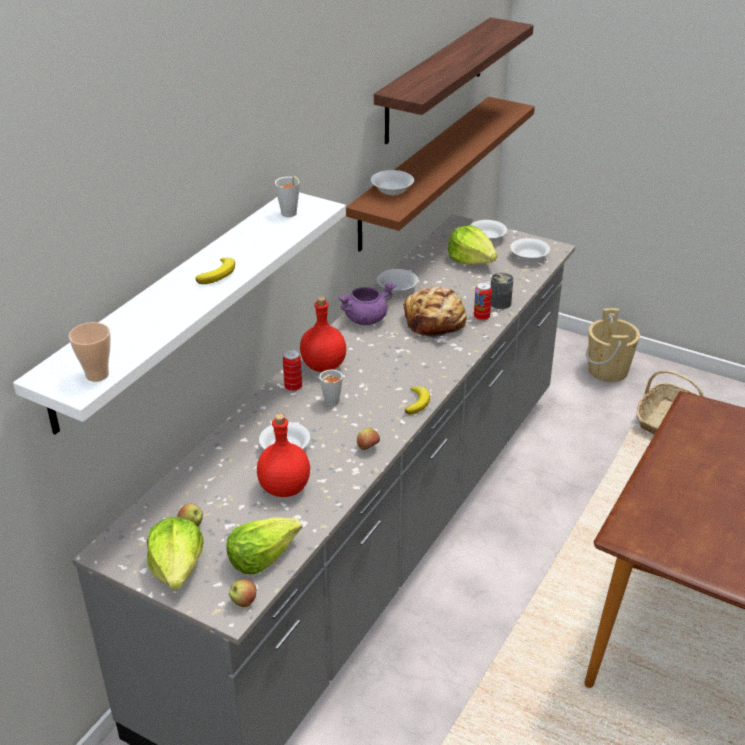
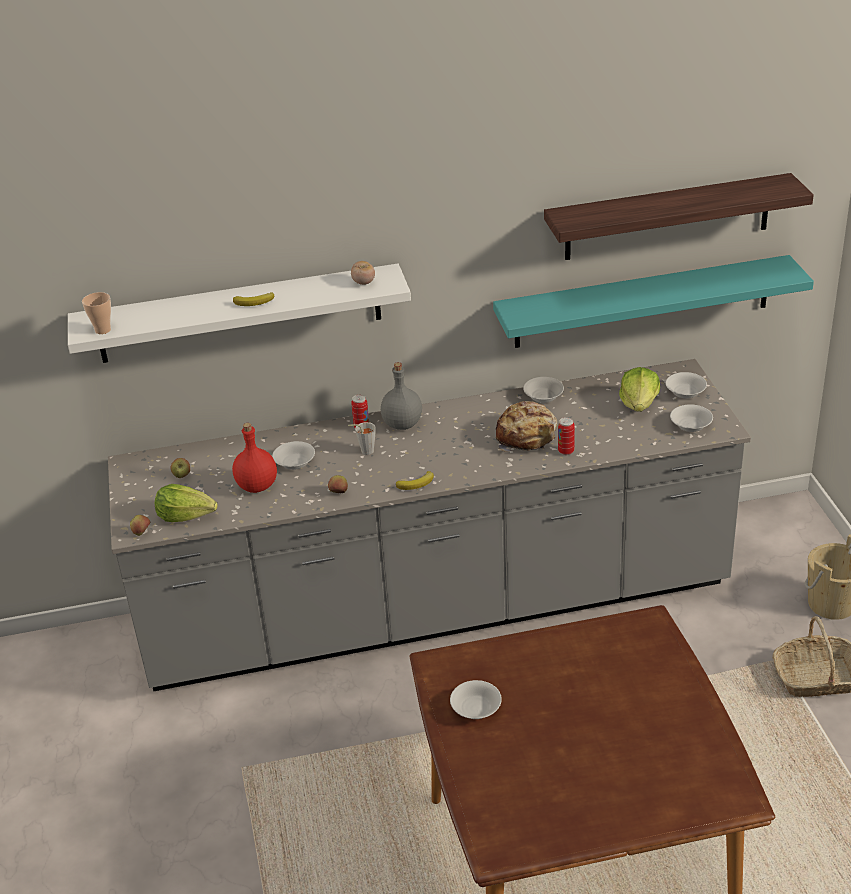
camera: 50 degrees right, 0 degrees up
(178, 568) = (141, 494): lettuce -> none
(290, 215) = (363, 282): grey cup -> tomato
(323, 366) = (402, 424): red bottle -> grey bottle
(366, 318) = (484, 407): purple cooking pot -> none
(392, 190) = (548, 303): white bowl -> white bowl (476, 708)
(423, 171) = (642, 302): brown shelf -> turquoise shelf
(500, 303) = (599, 448): can -> none

